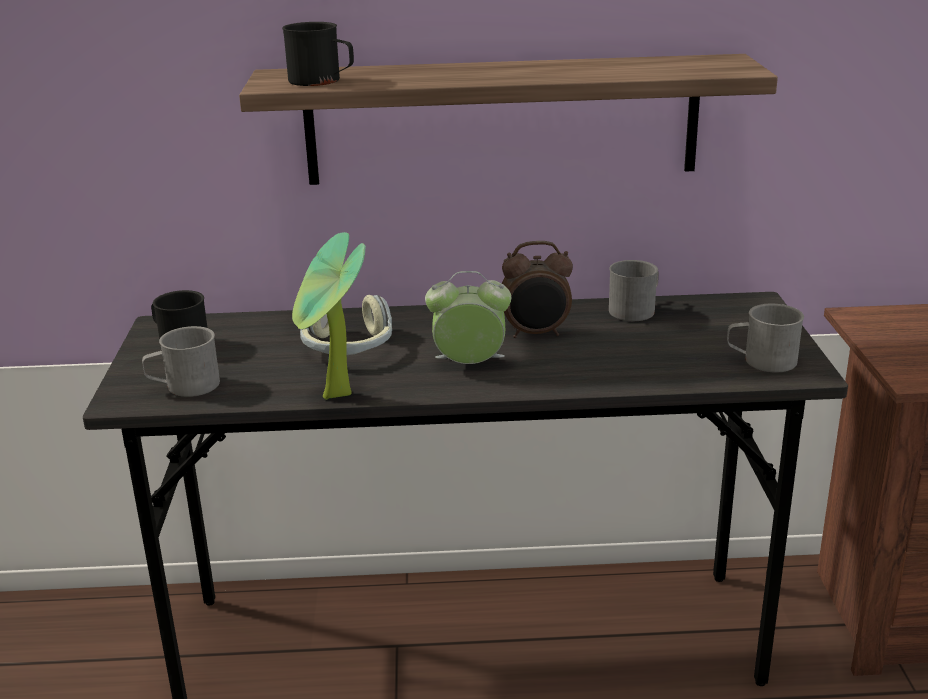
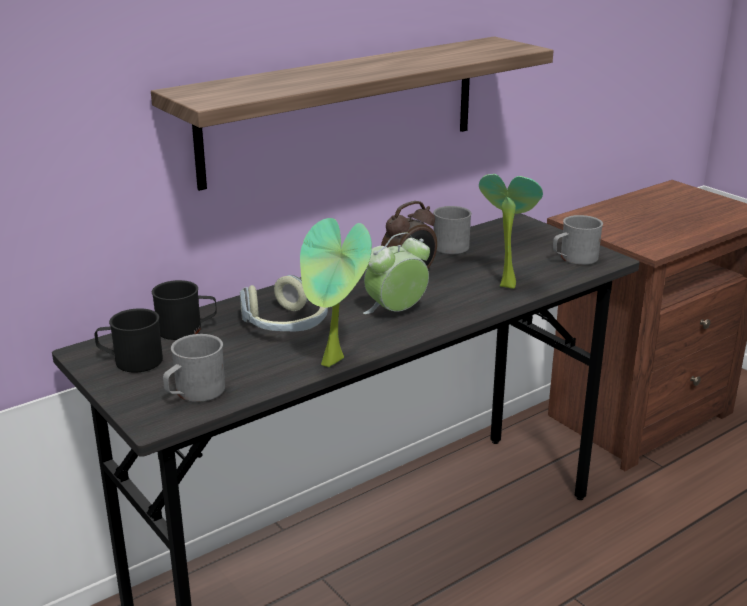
camera: 35 degrees left, 0 degrees up
(322, 81) = (243, 92): black mug -> black mug (187, 329)
(633, 367) = (505, 283): none -> potted plant

